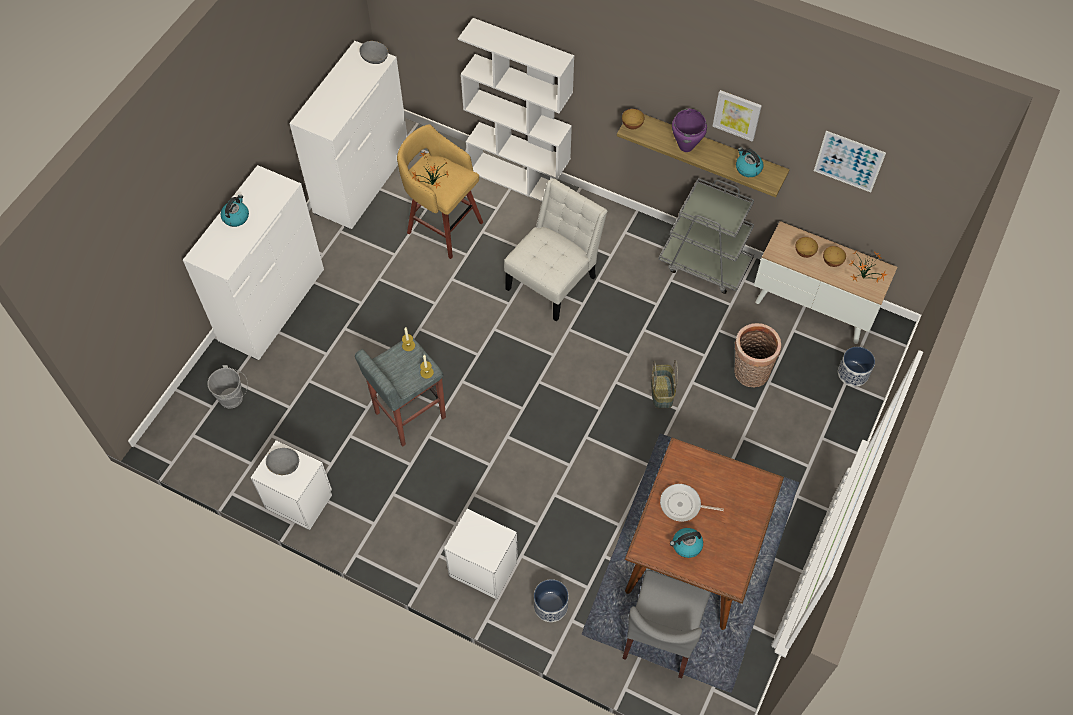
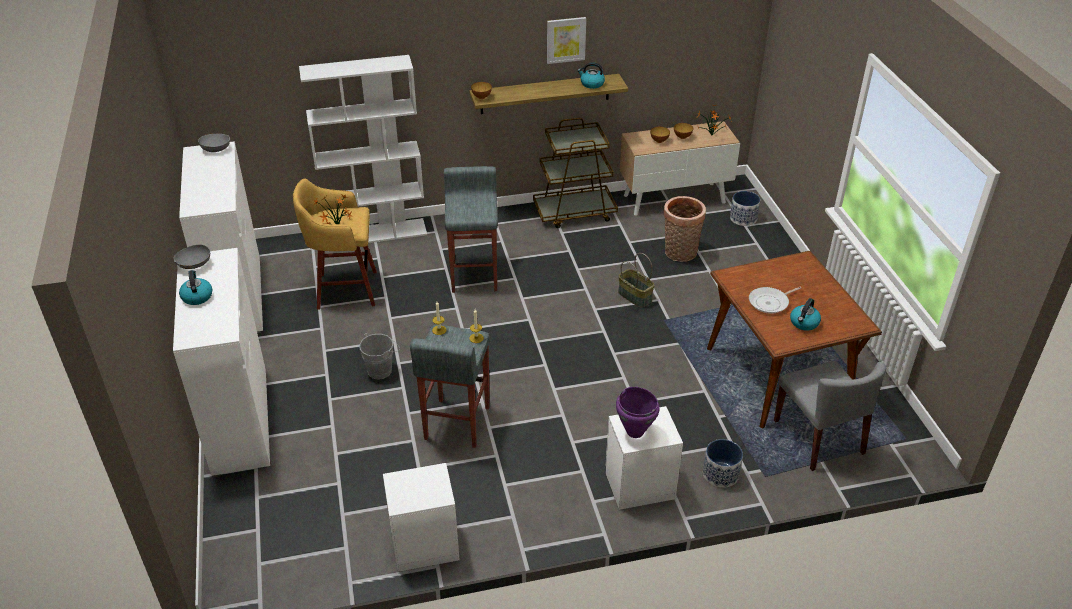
camera: 40 degrees left, 20 degrees down
(234, 398) = (273, 509): grey bucket -> grey bucket (382, 369)
(284, 466) = (413, 487): grey bowl -> grey bowl (194, 265)
(554, 279) = (475, 275): white chair -> grey stool
(686, 146) = (535, 91): purple cooking pot -> purple cooking pot (635, 431)
(705, 264) = (575, 212): grey cart -> brown cart
(849, 161) = (666, 35): picture -> none

